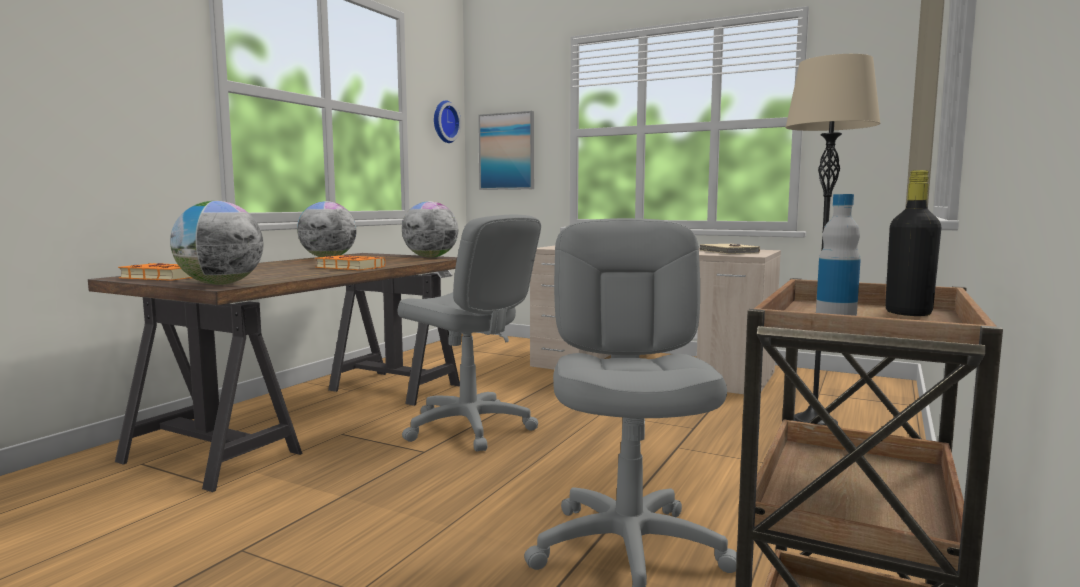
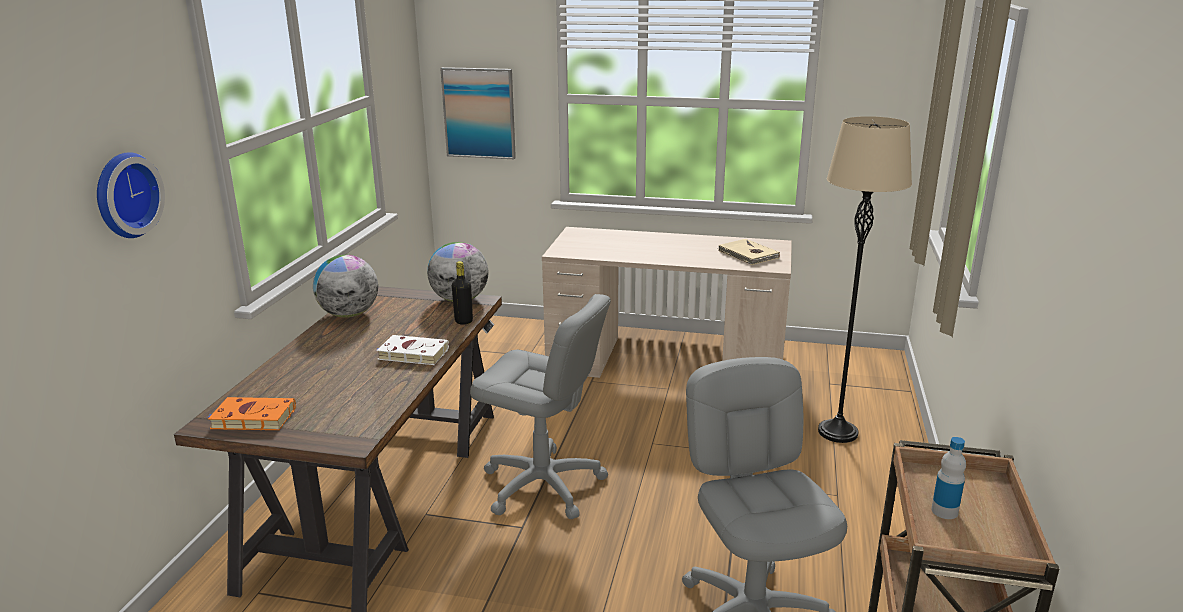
camera: 15 degrees left, 15 degrees up
(220, 284) = (344, 435): globe -> none
(348, 267) = (411, 354): orange book -> white book
(444, 122) = (404, 84): wall clock -> wall clock (124, 195)
(908, 313) = (982, 489): black bottle -> black bottle (463, 321)

